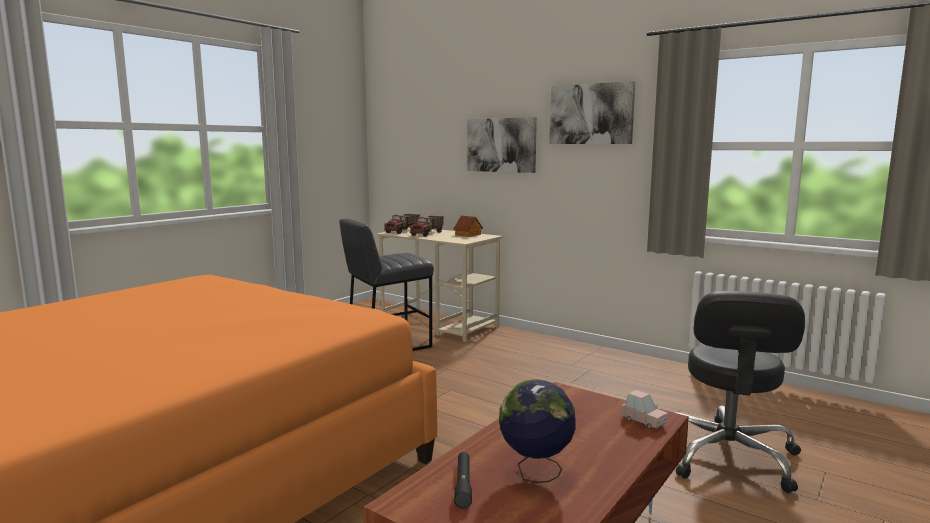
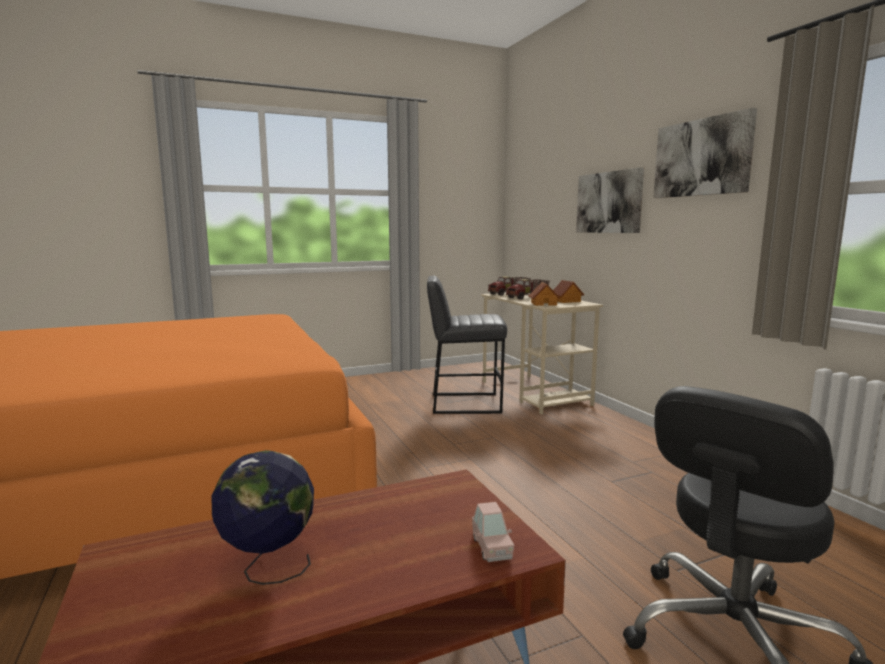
camera: 30 degrees right, 0 degrees up
(455, 239) = (543, 304): none -> toy house
(463, 484) = (187, 555): black flashlight -> none

